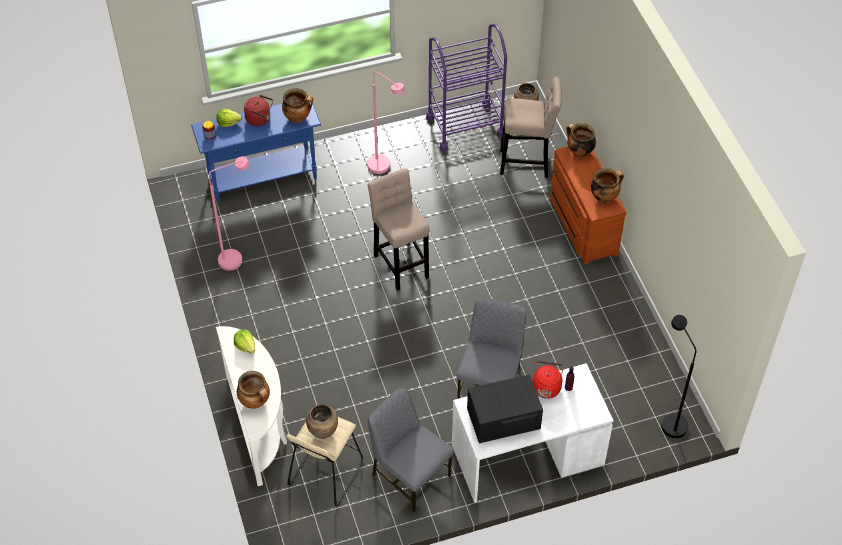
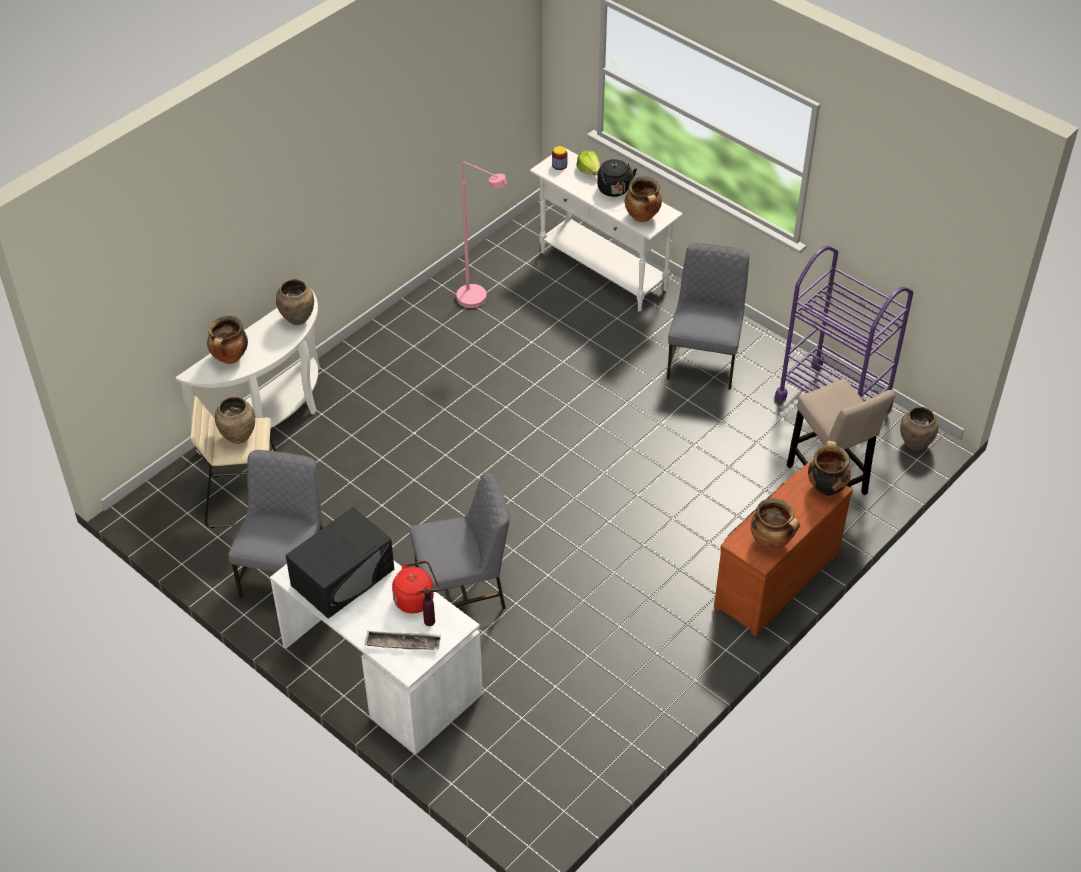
camera: 60 degrees right, 5 degrees down
(245, 346) = (298, 319): lettuce -> brown vase
(260, 119) = (614, 190): red kettle -> black kettle
(263, 179) = (603, 271): blue console table -> white console table
(384, 168) = (704, 359): pink floor lamp -> grey chair
(400, 263) = (576, 434): beige stool -> none
(503, 418) = (343, 577): black microwave -> black microwave turned 90 degrees clockwise
(577, 408) = (403, 643): none -> tray
(670, 421) = (529, 799): black floor lamp -> none

